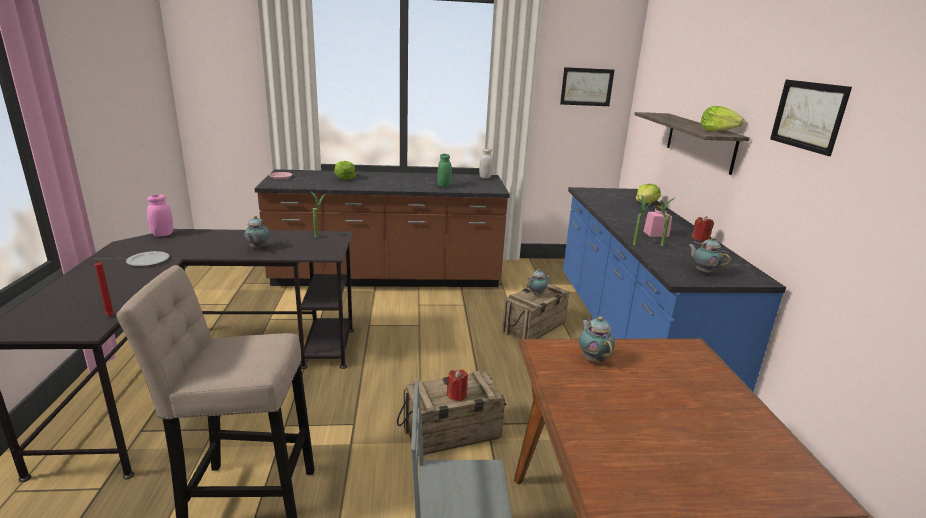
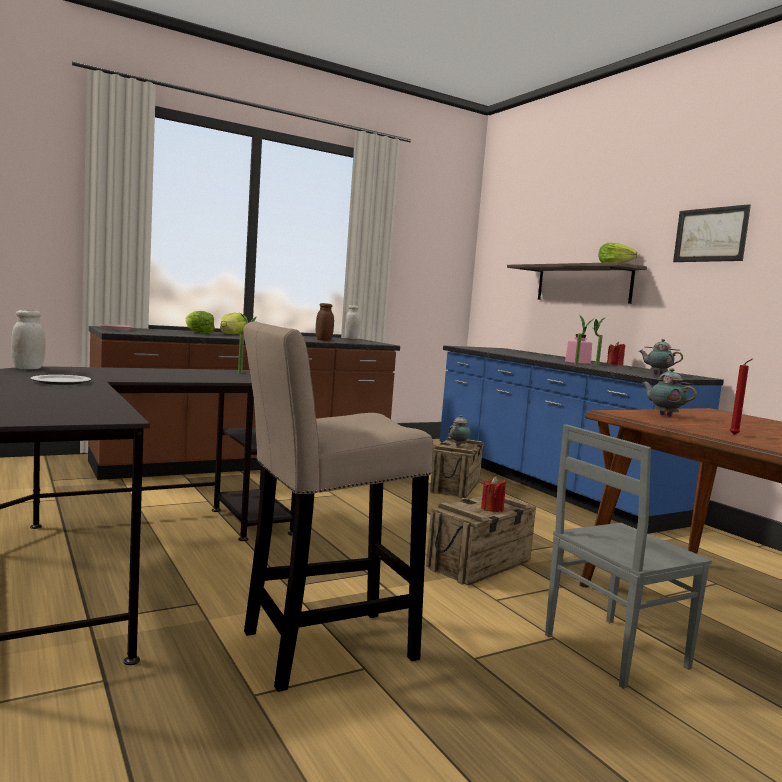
camera: 25 degrees left, 15 degrees down
(109, 316) = (118, 410): red candle -> red candle (735, 435)
(163, 234) = (28, 368): pink jar -> white jar
(257, 248) = (188, 377): teapot -> none
(444, 185) = (323, 340): green jar -> brown jar
(586, 87) = (435, 250): picture -> none
(645, 203) = (529, 352): lettuce -> lettuce (232, 334)

